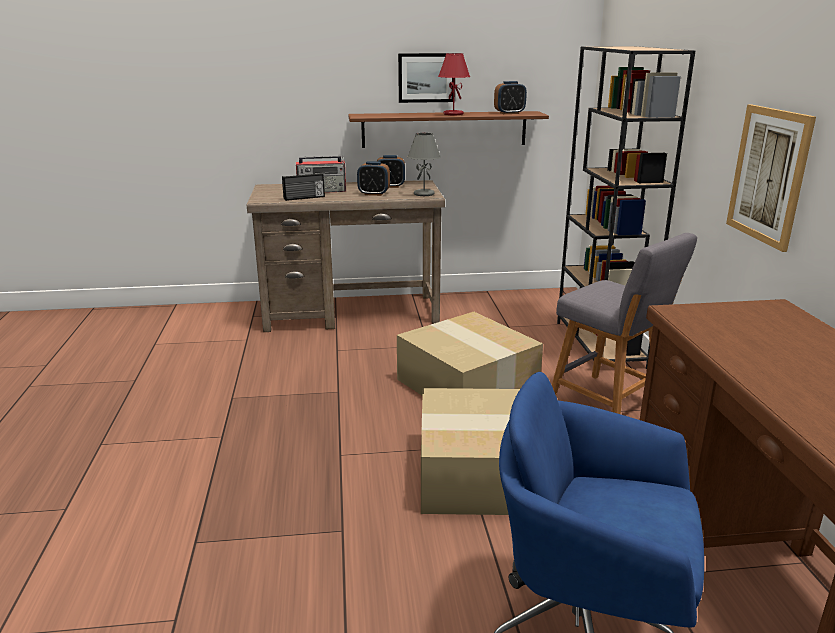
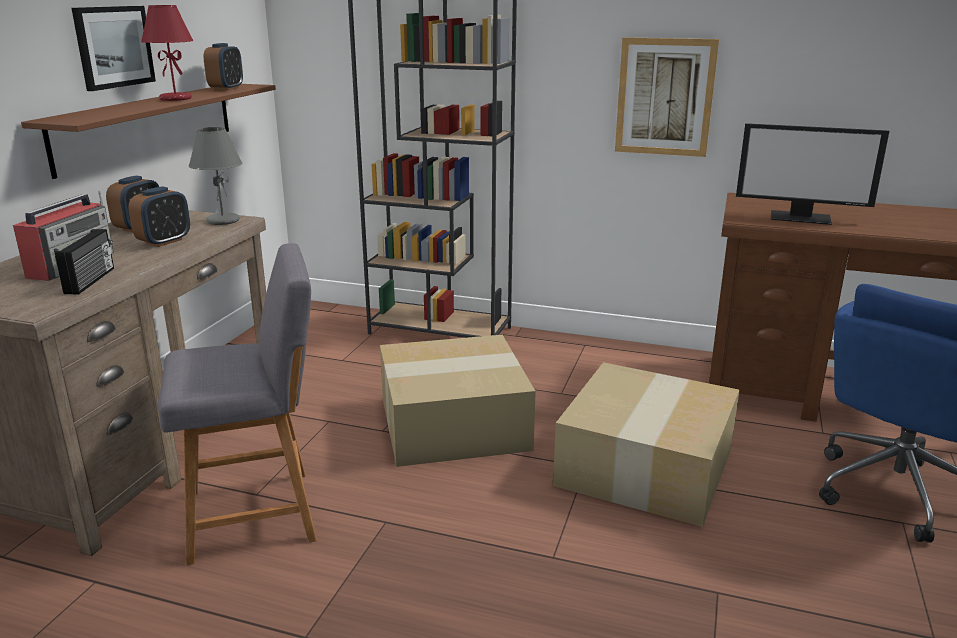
camera: 65 degrees left, 0 degrees up
(609, 404) = (559, 365): grey stool -> grey stool (259, 514)
(737, 334) = (801, 217): none -> monitor

